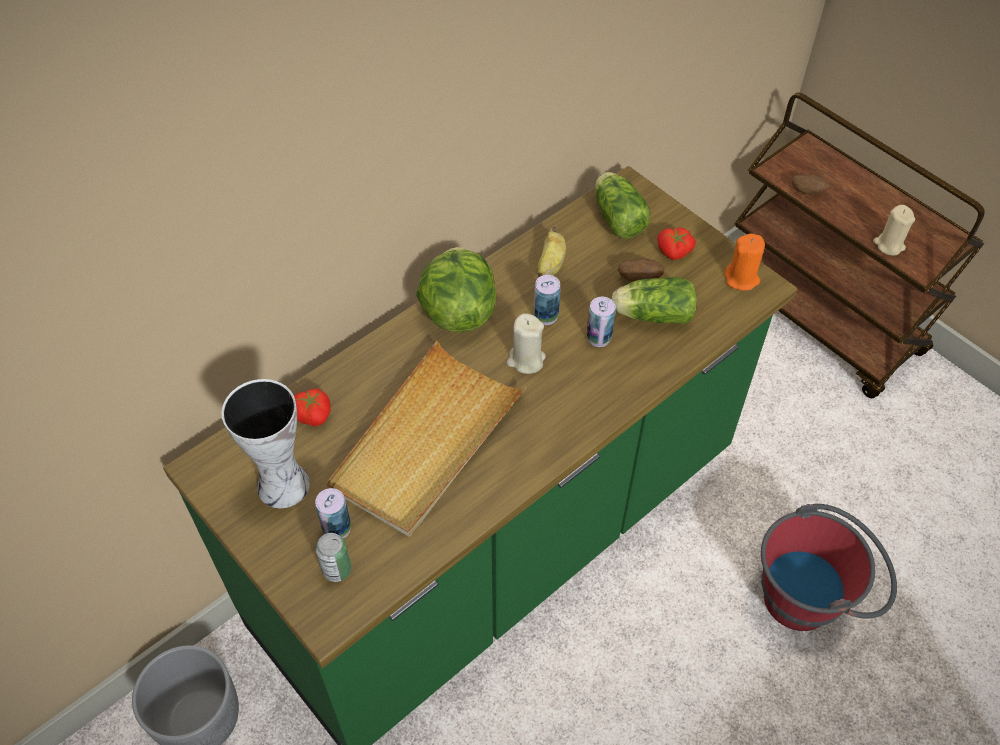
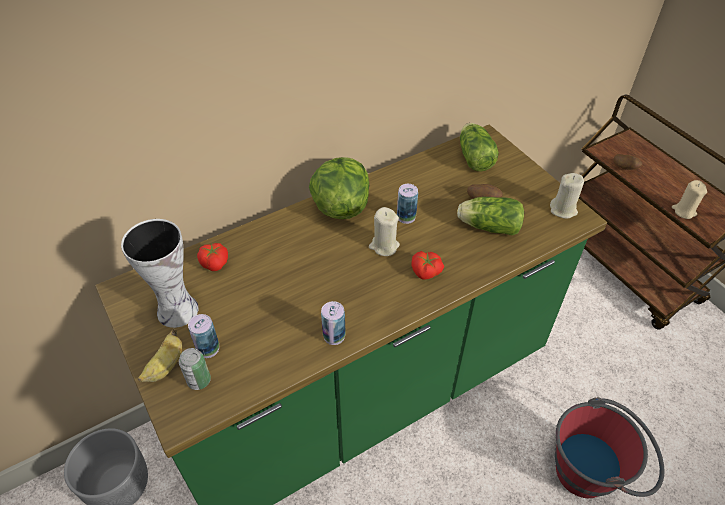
camera: 10 degrees right, 5 degrees down
(426, 442) = (294, 294): beige tray -> none
(550, 265) = (417, 183): banana -> banana (165, 366)
(598, 337) = (443, 237): can -> can (334, 336)
(674, 252) = (513, 185): tomato -> tomato (425, 272)
(742, 278) = (563, 210): orange candle -> beige candle

